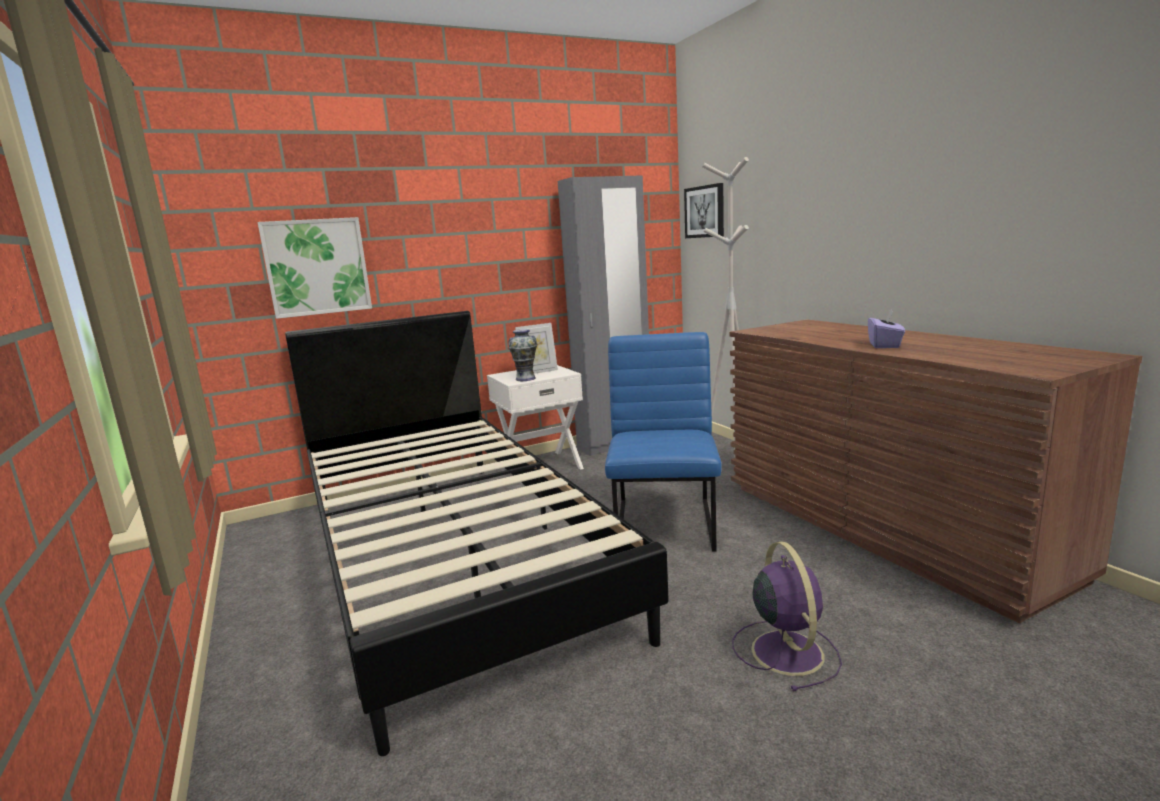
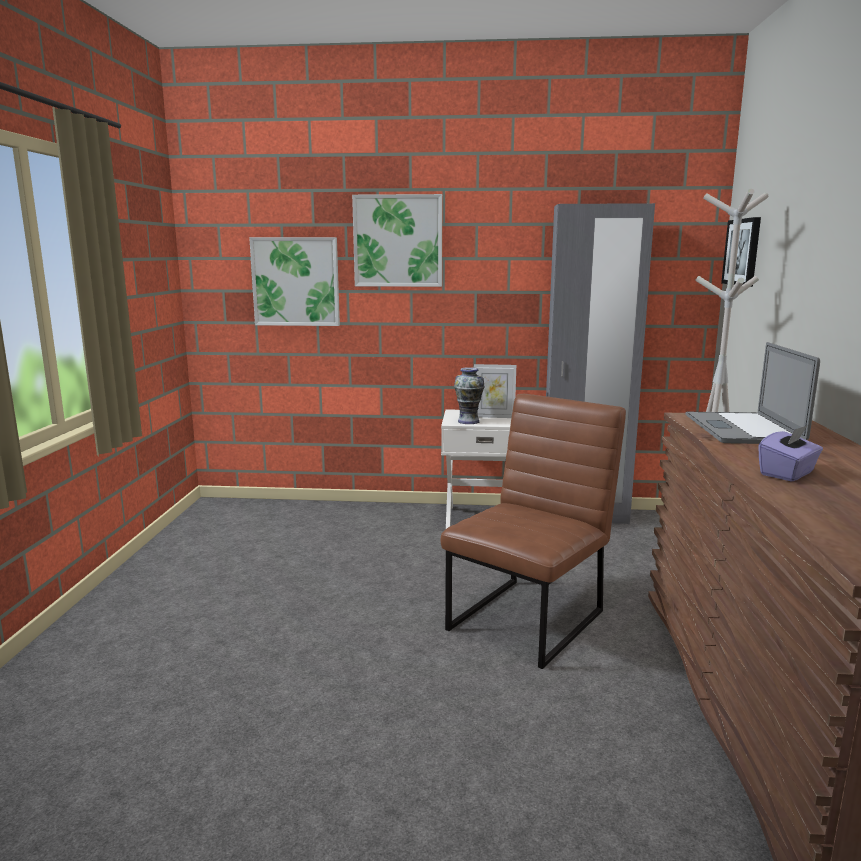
camera: 30 degrees right, 0 degrees up
(421, 218) = (398, 241): none -> picture
(450, 558) = (308, 581): black bed -> none
(665, 522) = (529, 618): blue chair -> brown chair
(785, 650) = (477, 803): purple fan -> none
(798, 331) = (742, 429): none -> laptop

